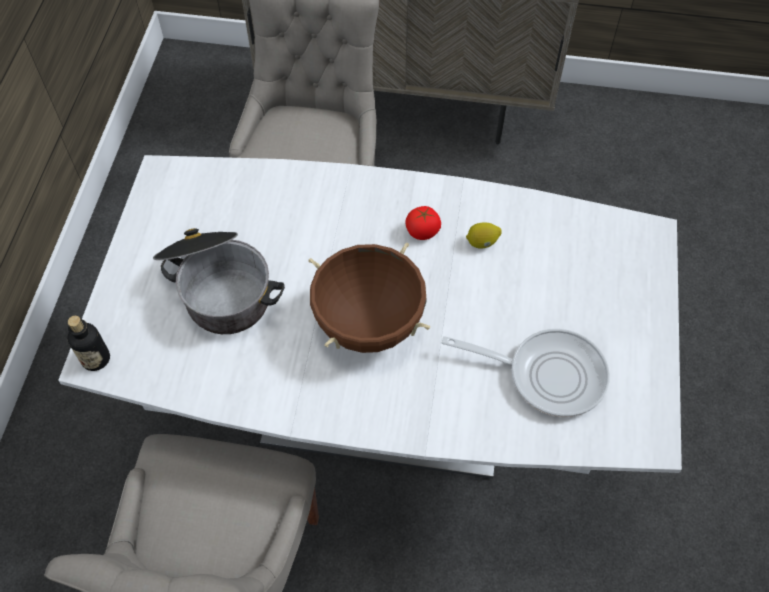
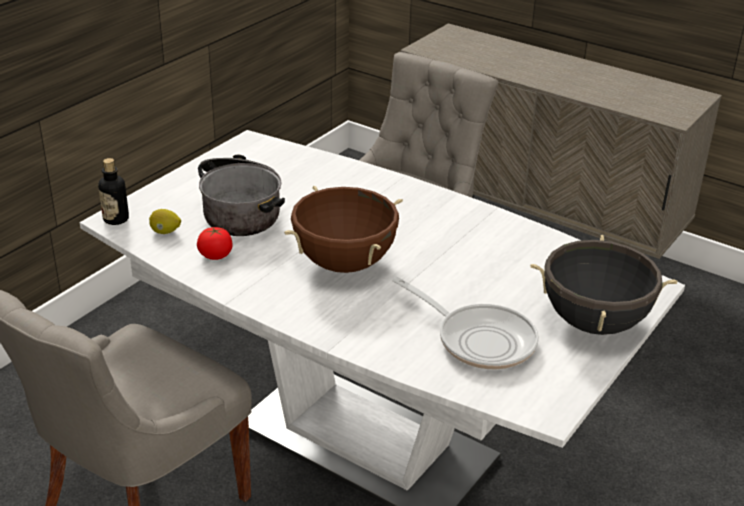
camera: 25 degrees right, 25 degrees down
(422, 231) = (435, 226): tomato -> tomato (215, 255)
(482, 242) = (483, 247): lemon -> lemon (165, 232)
(630, 306) = (594, 323): none -> black cooking pot

